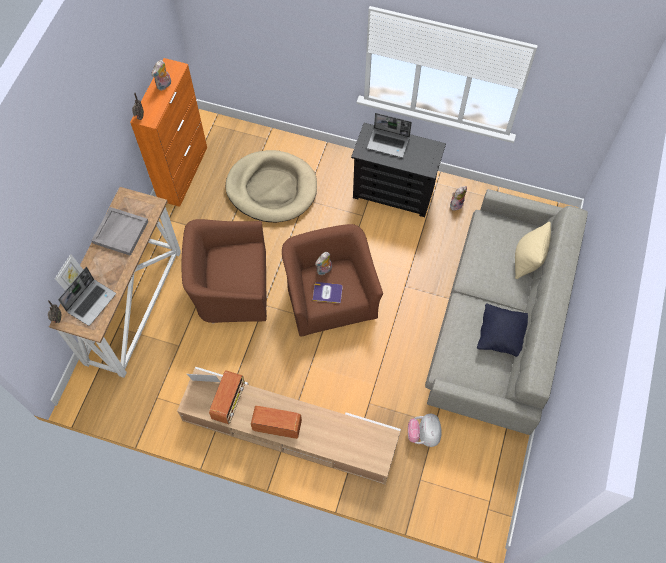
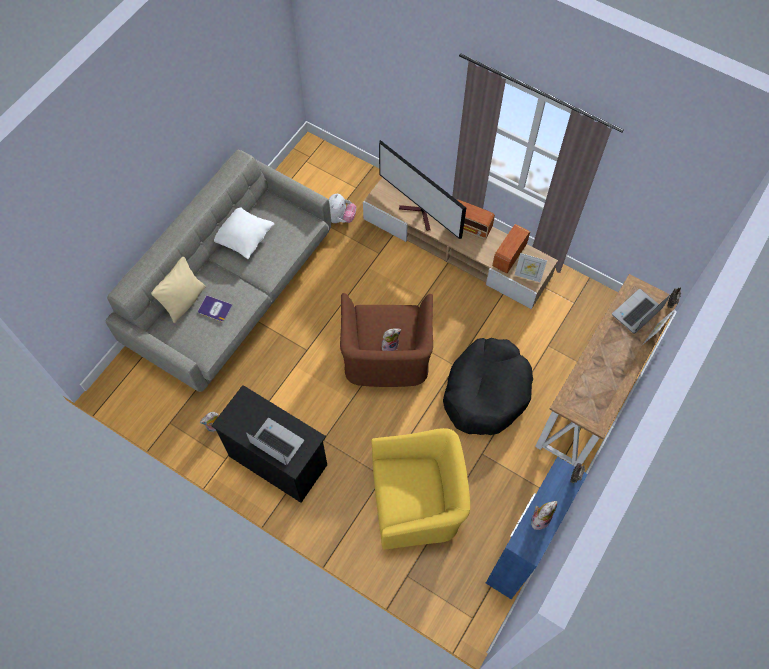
camera: 165 degrees left, 0 degrees up
(120, 231) = (604, 381): grey tray -> none
(183, 173) = (520, 551): orange cabinet -> blue cabinet
(231, 288) = (486, 391): brown armchair -> black dog bed
(272, 188) = (417, 501): beige dog bed -> yellow armchair
(327, 293) = (393, 321): book -> book (215, 309)
(334, 428) = (420, 214): none -> television
(502, 336) = (244, 238): black pillow -> white pillow

